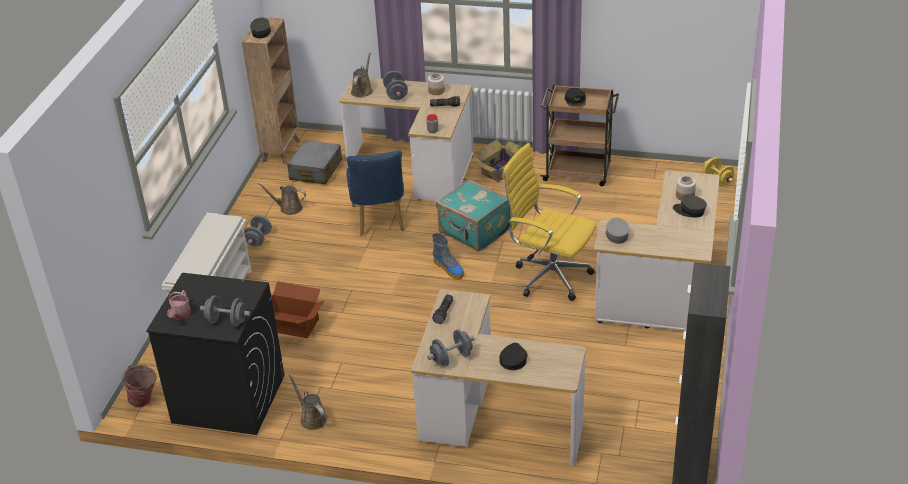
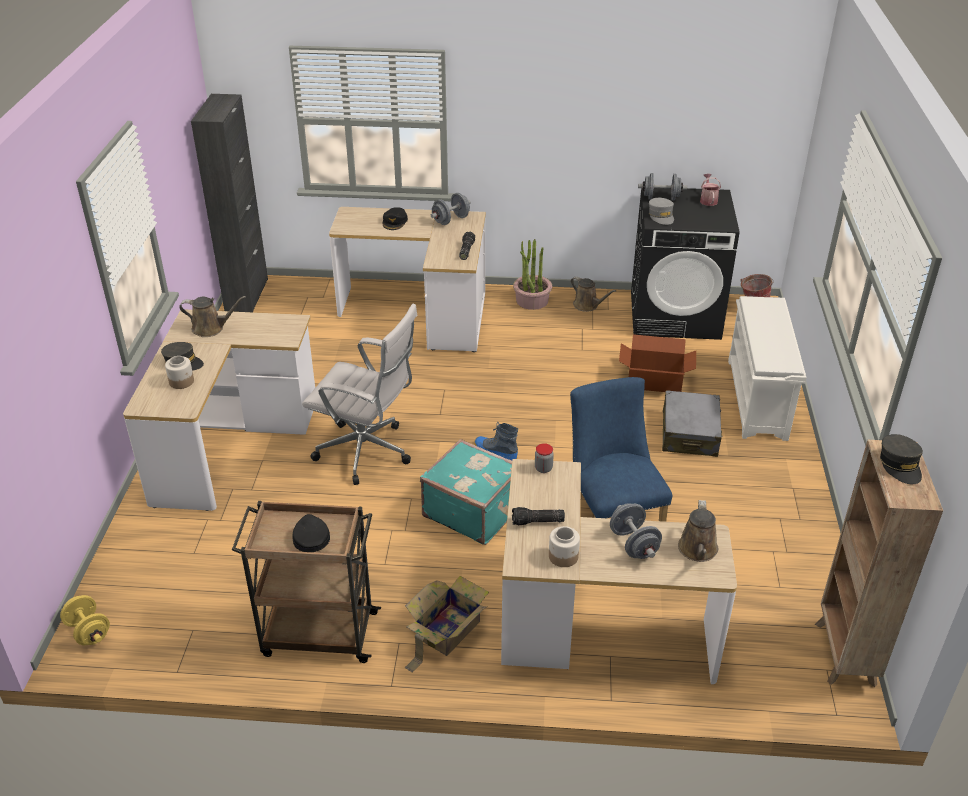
camera: 170 degrees right, 0 degrees up
(258, 239) = (763, 481): grey dumbbell -> none
(288, 208) = (755, 534): brown watering can -> brown watering can (211, 328)
(315, 170) = (757, 611): grey suitcase -> grey suitcase (689, 433)
(369, 430) = (532, 301): none -> potted plant
(549, 276) = (368, 453): yellow office chair -> white office chair
(616, 235) = (281, 330): grey cap -> grey cap (661, 216)

